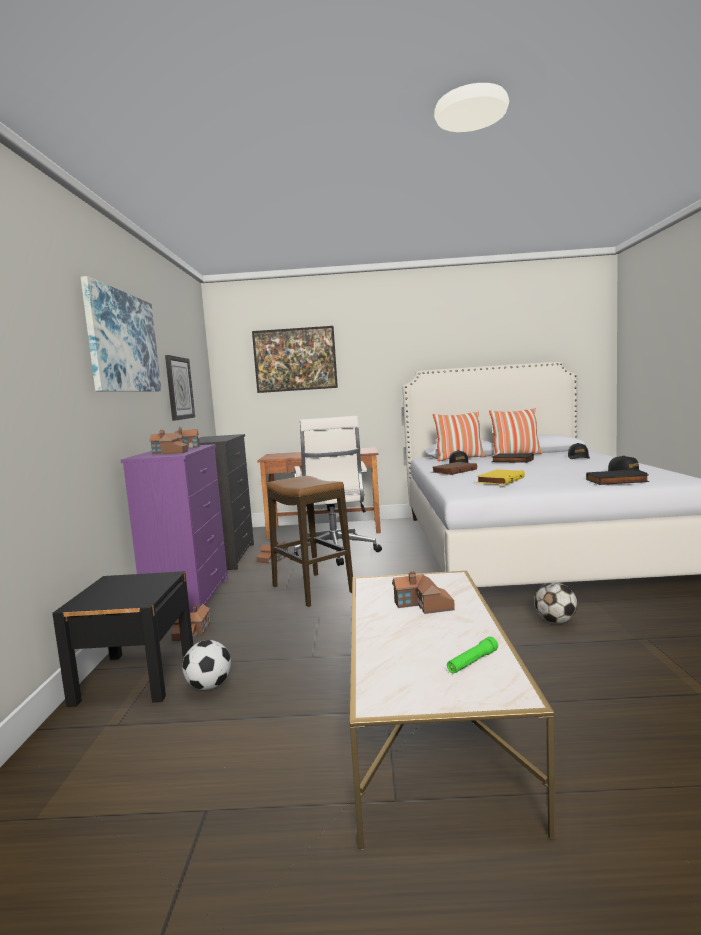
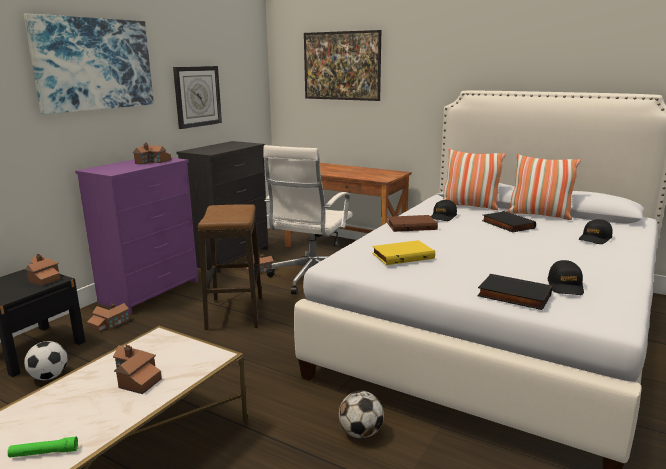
camera: 30 degrees right, 10 degrees up
(169, 453) = (120, 168): toy house -> toy house (43, 278)

